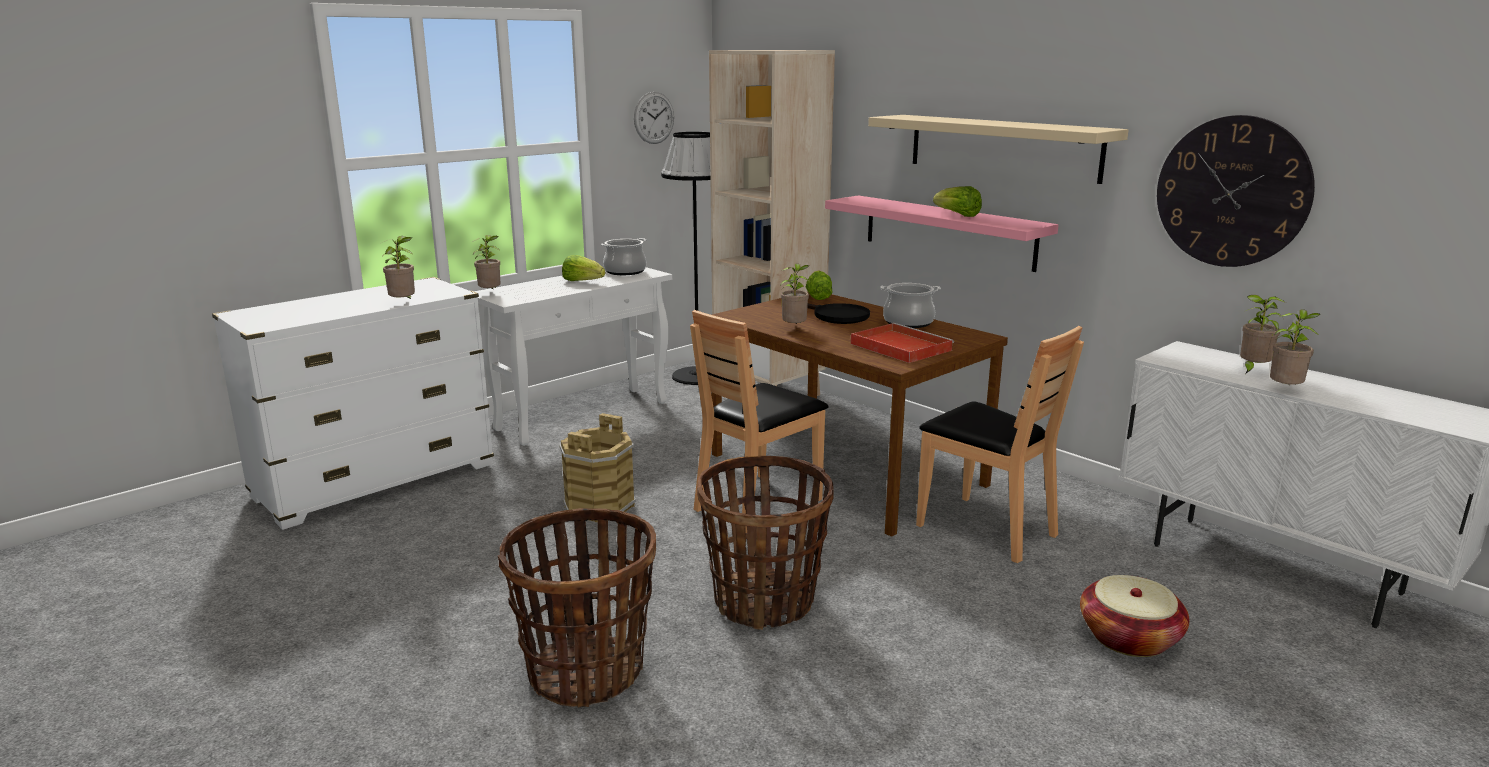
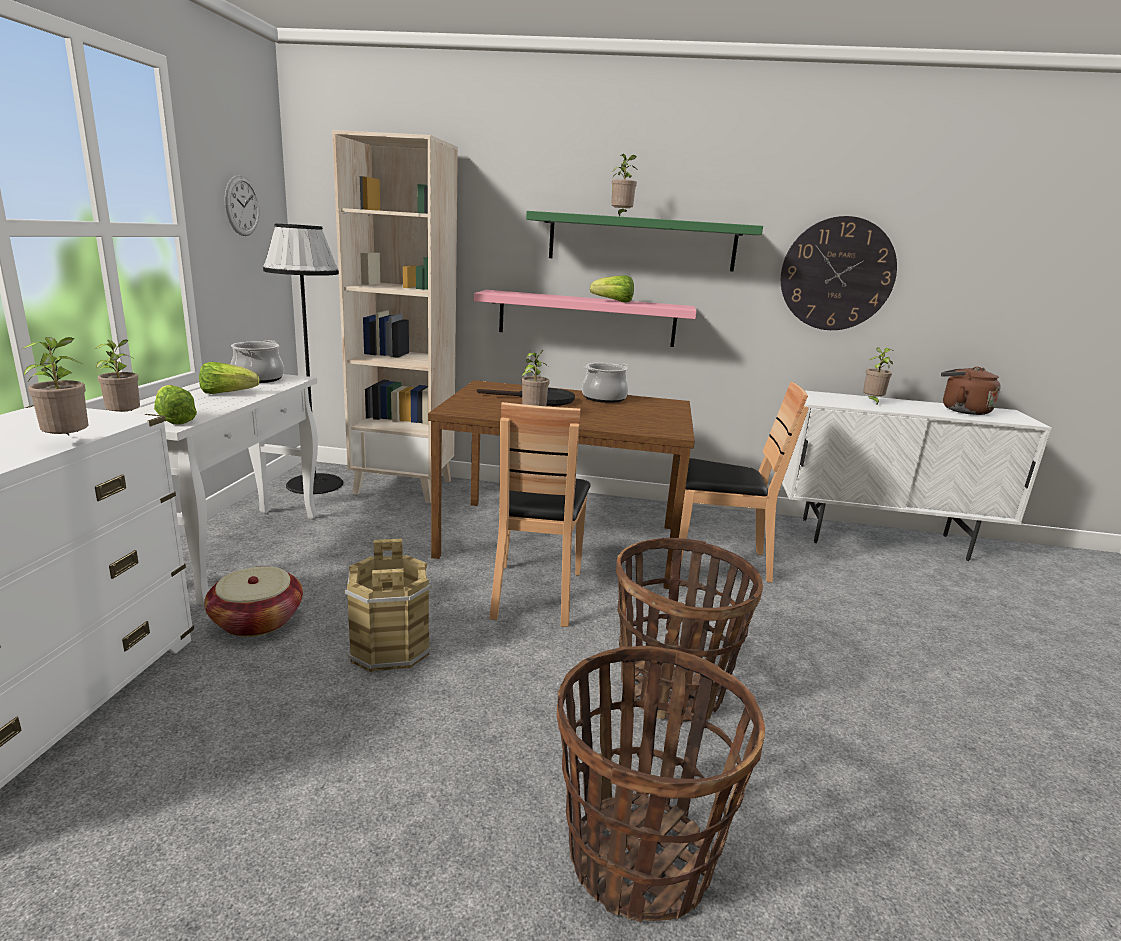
camera: 40 degrees left, 0 degrees up
(818, 296) = (489, 385): lettuce -> lettuce (175, 420)
(899, 346) = (642, 418): red tray -> none
(1002, 147) = (641, 242): beige shelf -> green shelf
(1129, 638) = (901, 615): basket -> basket (257, 621)
(1285, 391) = (916, 412): potted plant -> potted plant (621, 216)
(1388, 400) = (961, 410): none -> brown kettle

